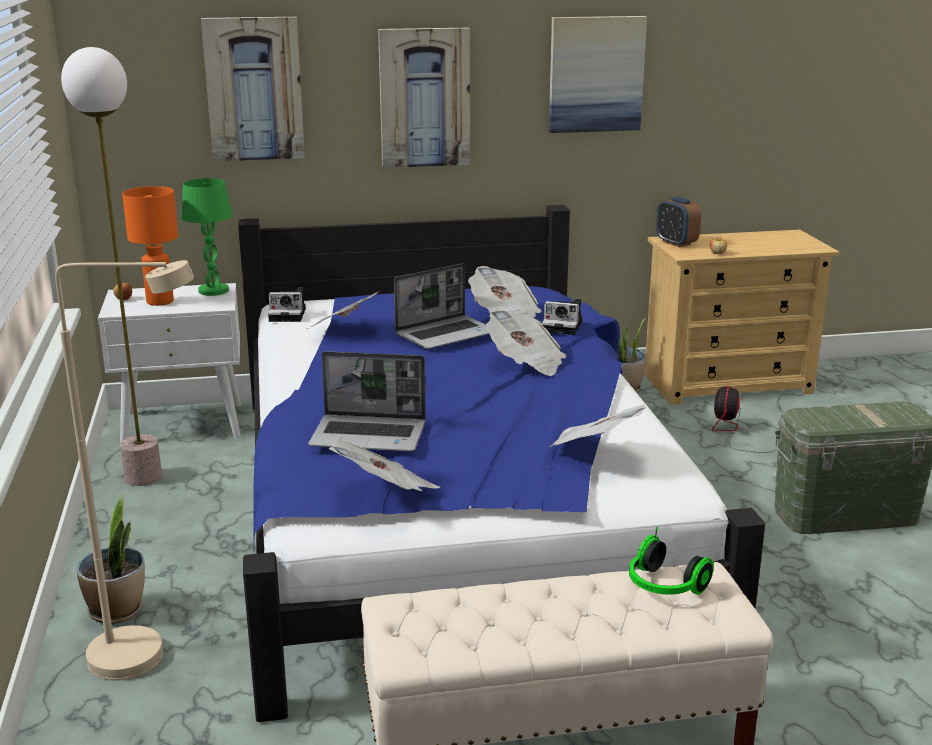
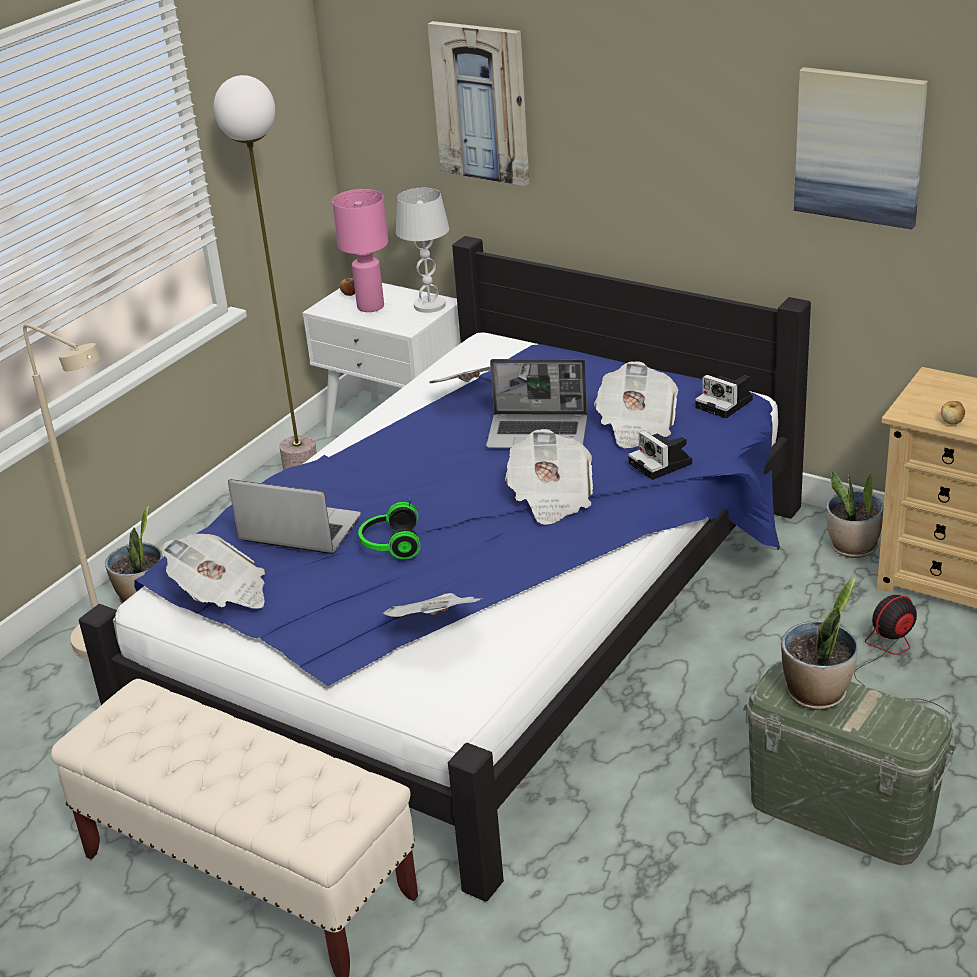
camera: 45 degrees right, 10 degrees up
(159, 302) = (370, 307): orange table lamp -> pink table lamp
(213, 291) = (429, 305): green table lamp -> white table lamp
(289, 314) = (467, 354): camera -> camera (726, 404)
(370, 435) = (298, 530): laptop -> laptop turned 150 degrees clockwise
(424, 98) = (652, 141): picture -> none
(663, 587) = (317, 785): headphones -> headphones (390, 544)
(676, 243) = (934, 388): alarm clock -> none
(835, 416) = (817, 694): none -> potted plant

